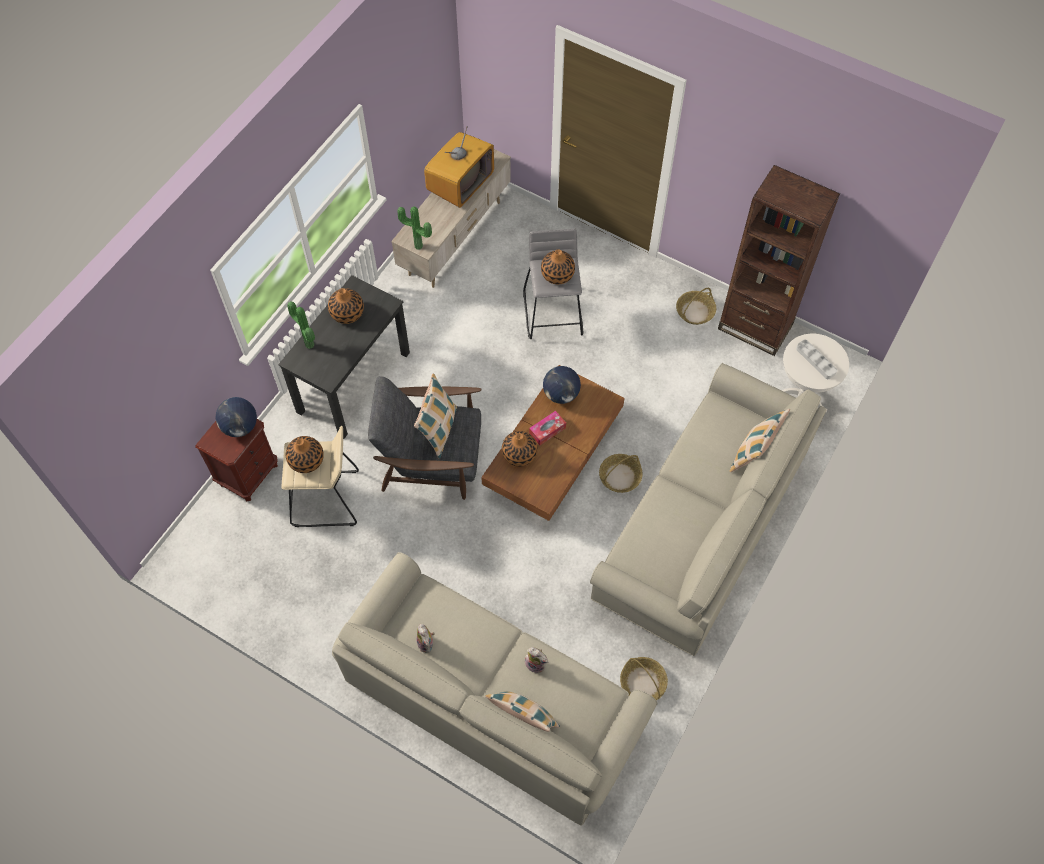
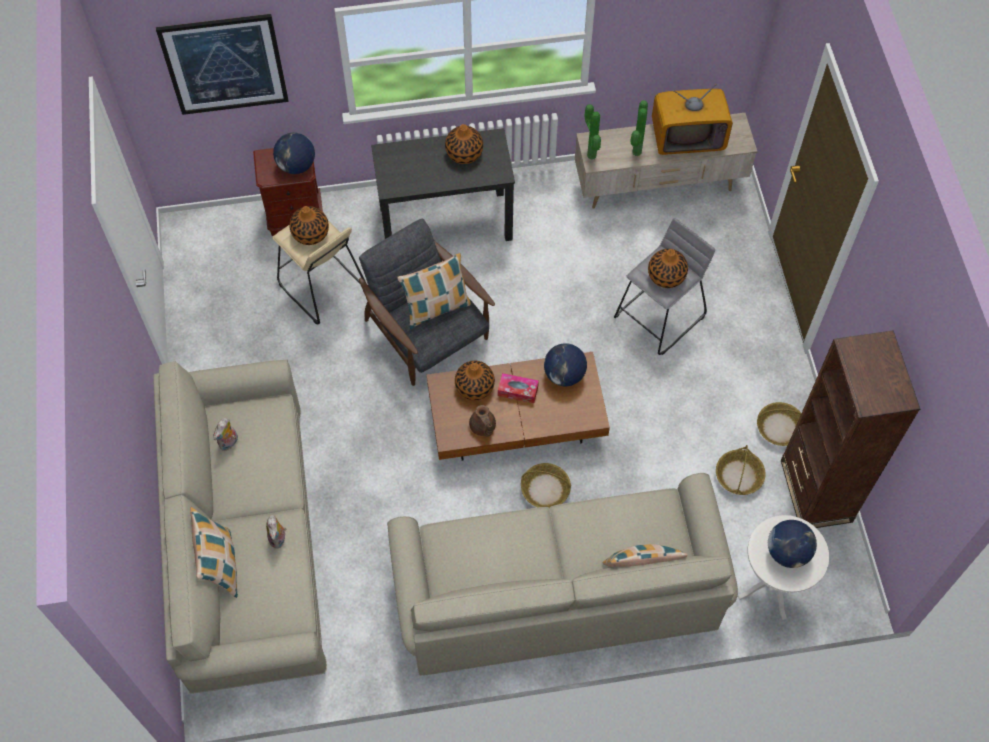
camera: 50 degrees right, 0 degrees up
(153, 386) = (224, 64): none -> picture
(308, 346) = (407, 151): potted plant -> potted plant (635, 152)
(555, 472) = (483, 427): none -> brown teapot
(643, 683) = (362, 652): basket -> basket (739, 476)
(815, 361) = (787, 552): grey tray -> globe

